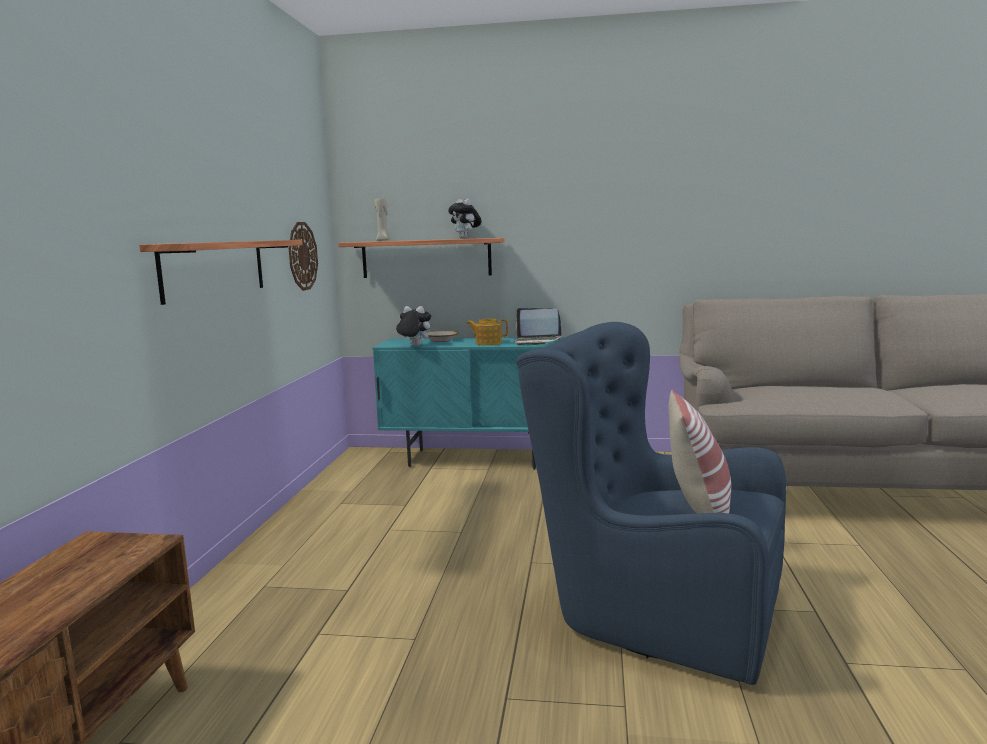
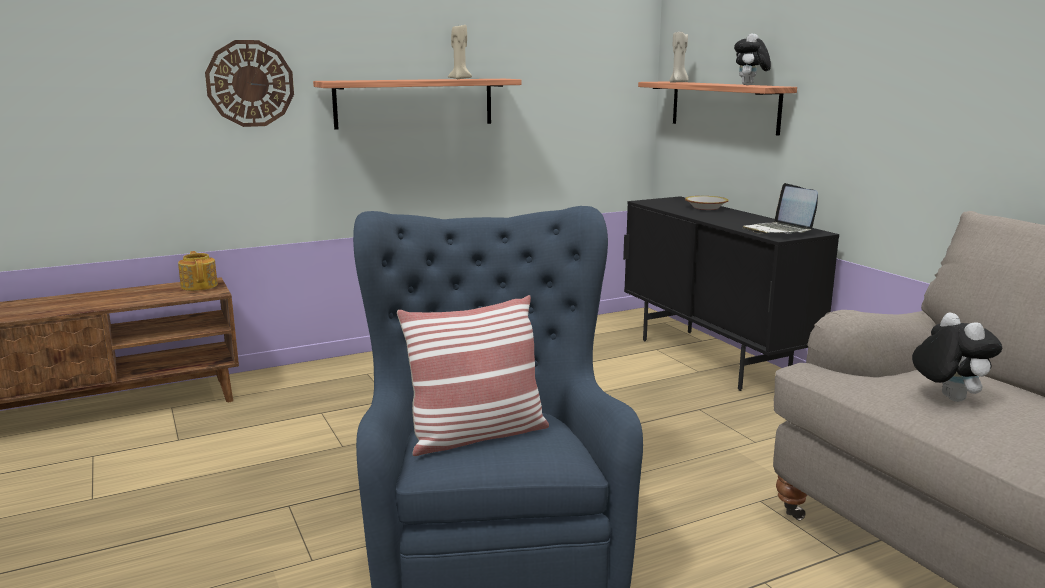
camera: 55 degrees right, 5 degrees up
(256, 240) = (460, 79): none -> beige candle
(302, 256) = (577, 95): wall clock -> wall clock (250, 83)
(414, 345) = (659, 207): plush toy -> plush toy (947, 398)
(475, 459) = (712, 359): turquoise cabinet -> black cabinet
(488, 343) = (728, 220): teapot -> teapot (199, 285)

